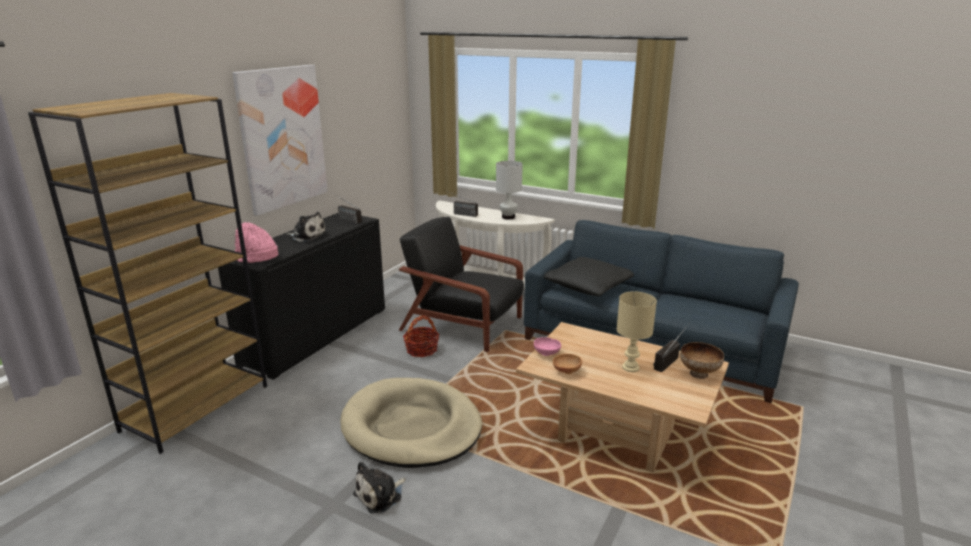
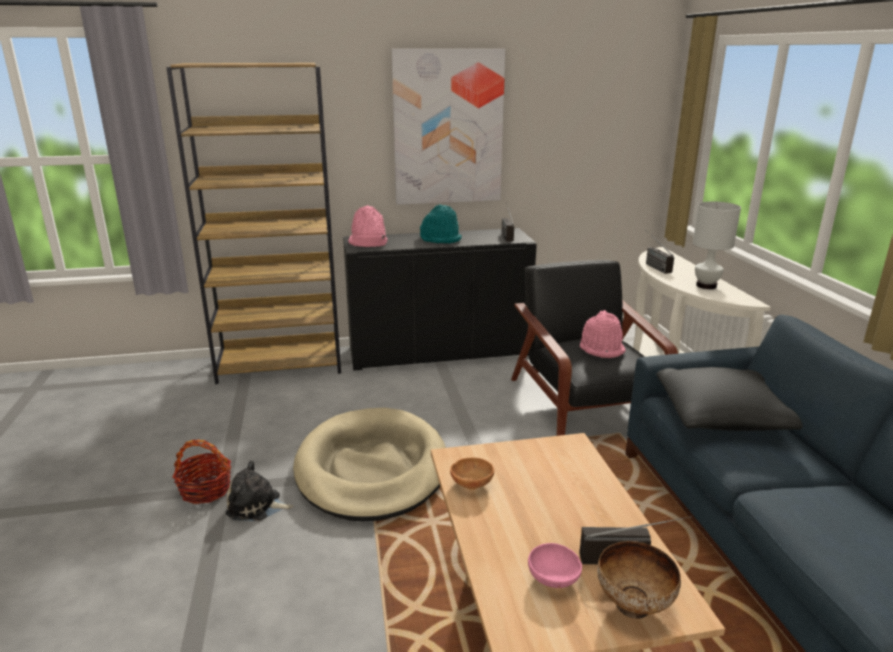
camera: 50 degrees right, 0 degrees up
(307, 236) = (441, 239): plush toy -> turquoise hat
(421, 350) = (500, 407): basket -> basket (206, 490)
(475, 278) = (602, 349): none -> pink hat
(547, 353) = (493, 454): pink bowl -> pink bowl (554, 580)
(631, 368) = (553, 531): beige table lamp -> none

